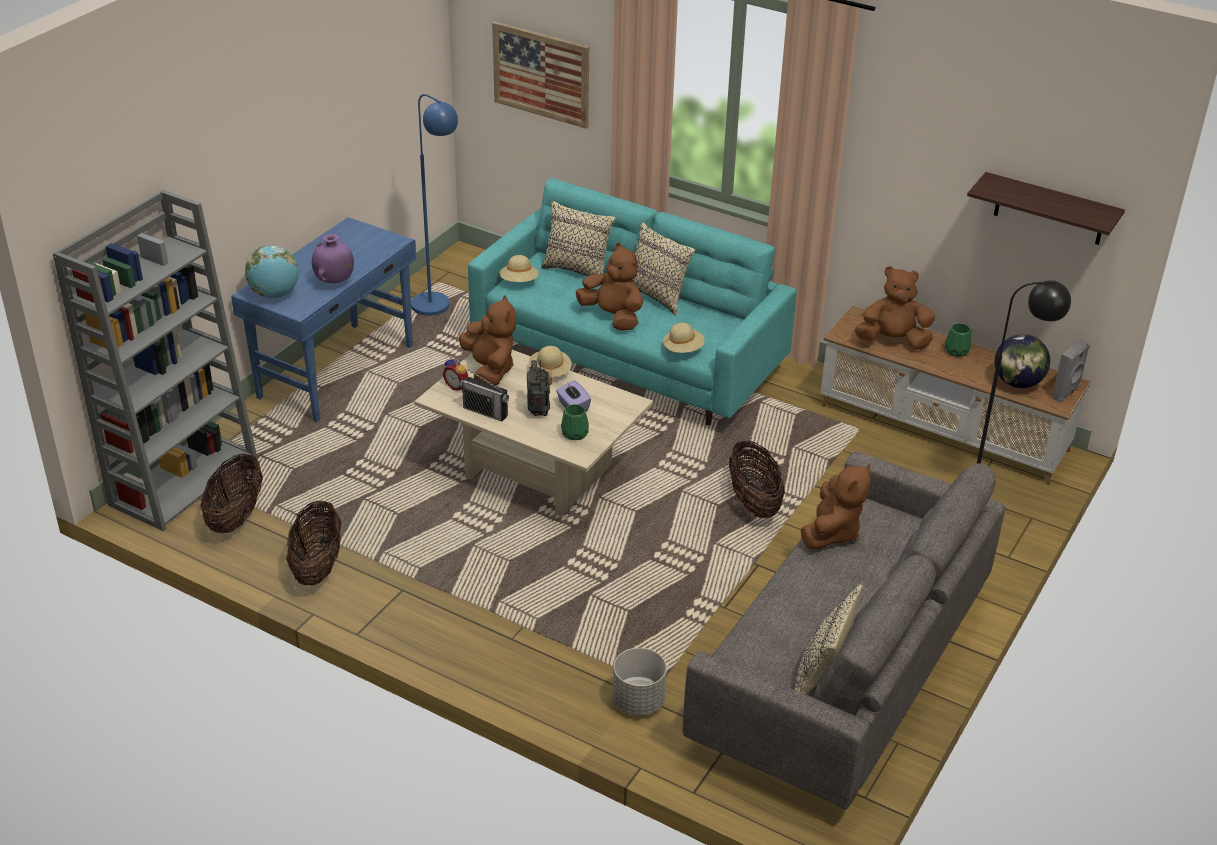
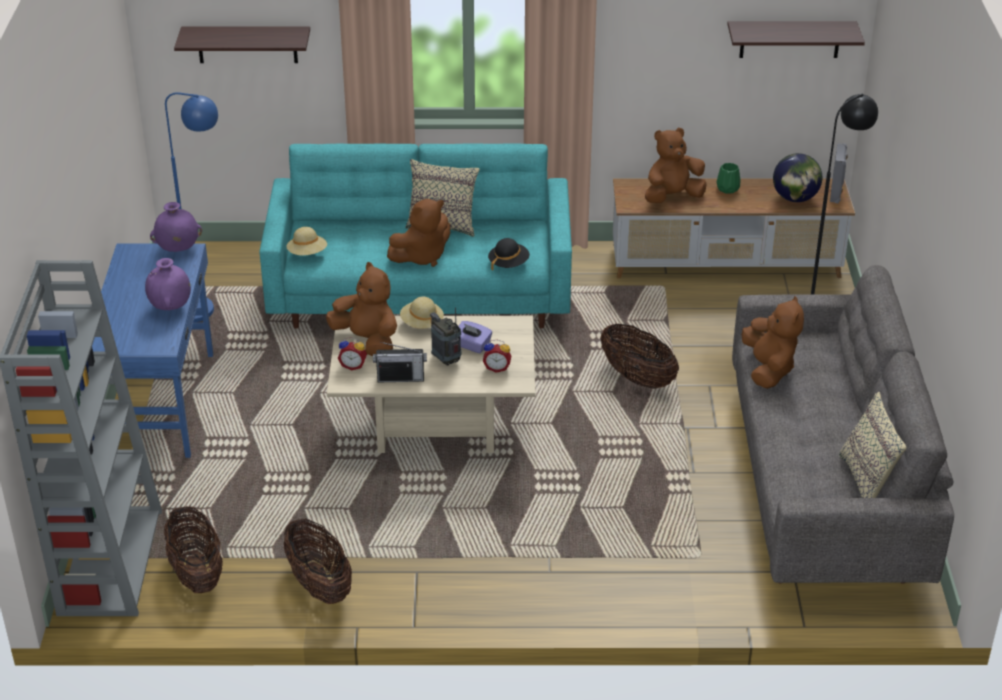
camera: 30 degrees left, 0 degrees up
(275, 294) = (124, 340): globe -> none
(387, 238) = (178, 250): none -> purple vase
(541, 74) = (247, 44): picture -> shelf
(575, 434) = (497, 368): green vase -> alarm clock
(577, 271) = (350, 227): beige pillow -> none
(613, 317) = (422, 256): brown plush toy -> brown plush toy turned 135 degrees clockwise
(638, 702) = (698, 576): grey planter -> none
(683, 349) = (508, 263): beige hat -> black hat

